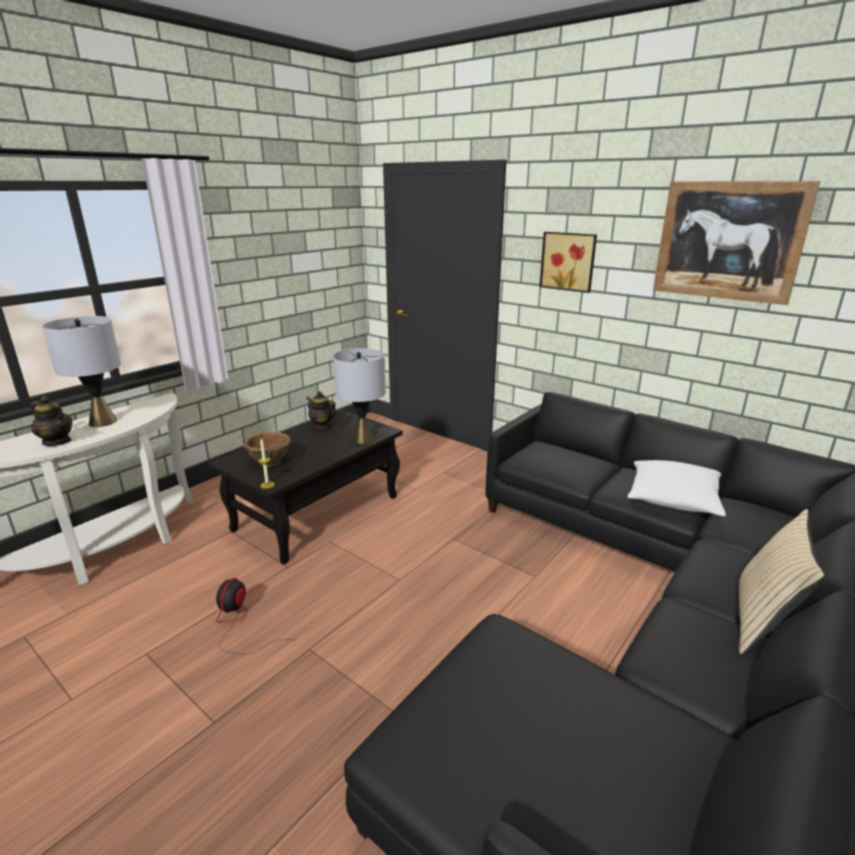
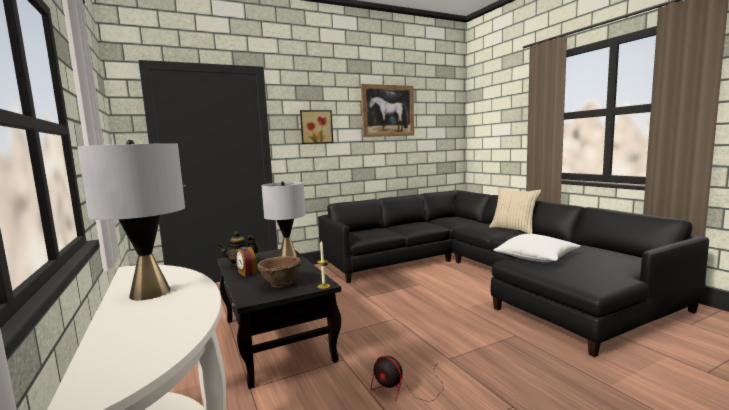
camera: 65 degrees left, 15 degrees down
(57, 441) = (175, 313): teapot -> none
(298, 437) = (246, 273): none -> alarm clock
(673, 499) = (425, 225): white pillow -> white pillow (536, 258)

